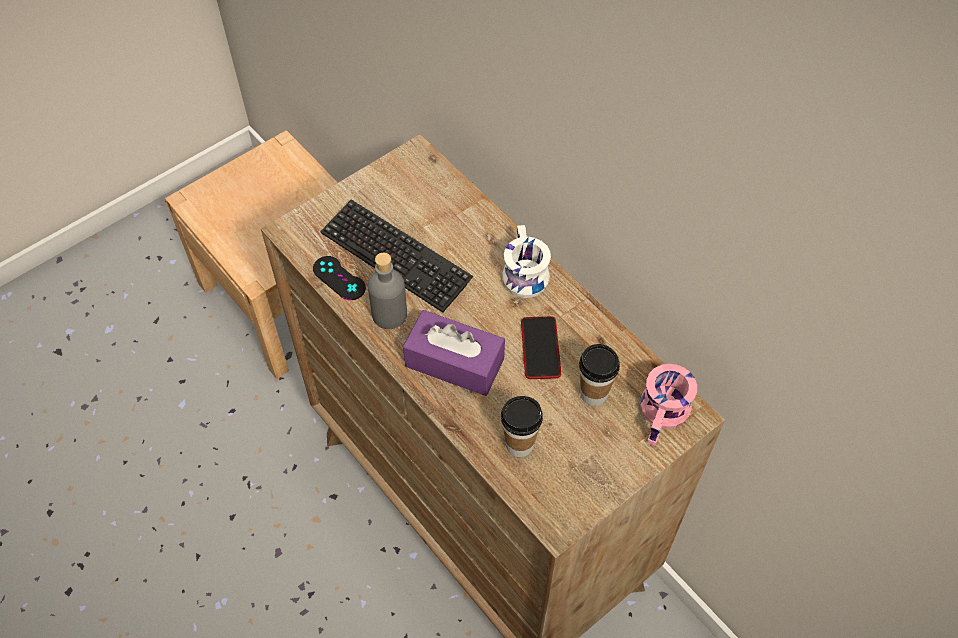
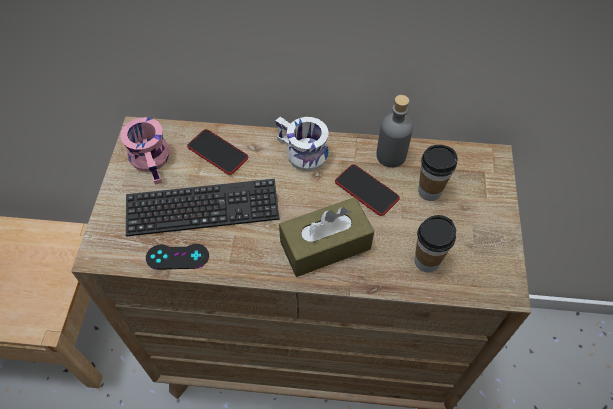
camera: 45 degrees left, 0 degrees up
(389, 314) = (244, 251): grey bottle -> grey bottle (391, 155)
(454, 362) = (325, 245): purple tissue box -> brown tissue box
(457, 220) = (217, 152): none -> phone
(665, 416) = (481, 169): pink mug -> pink mug (154, 160)

